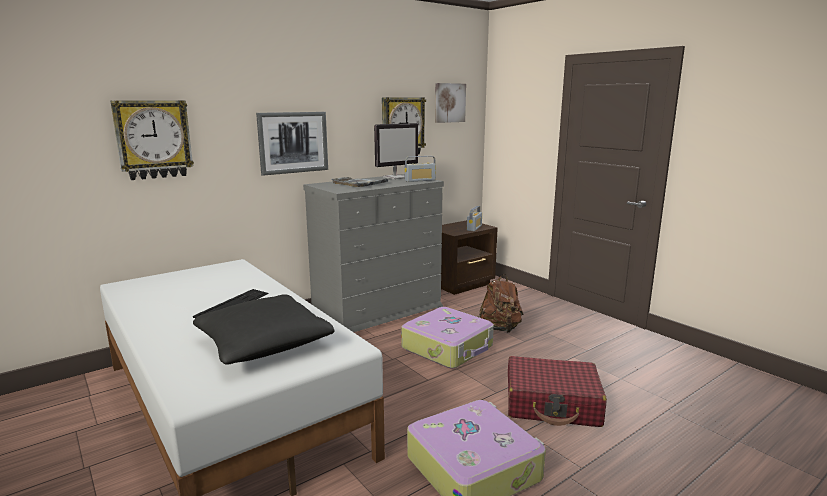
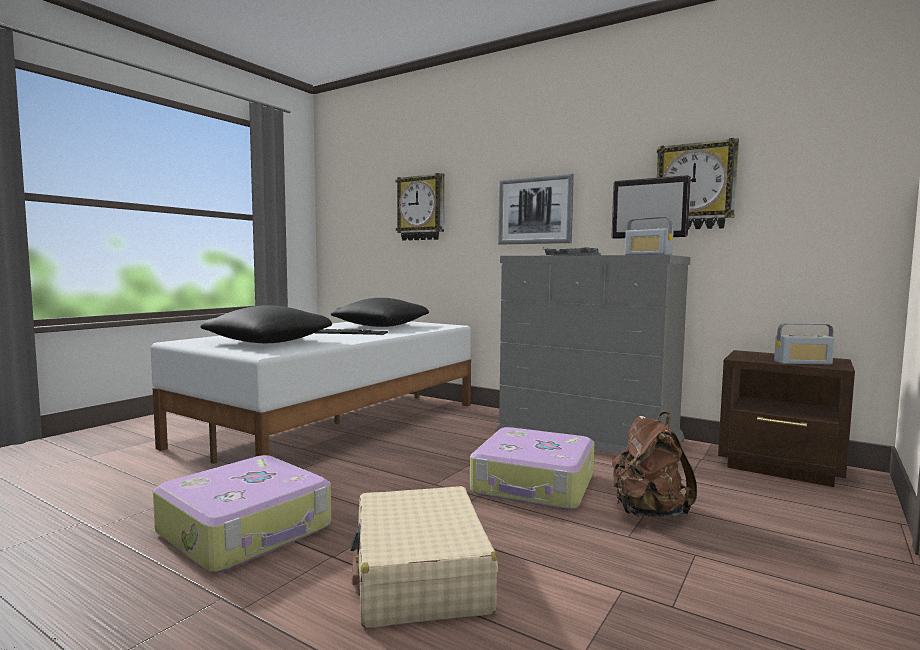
camera: 70 degrees right, 10 degrees down
(193, 288) = (381, 326): none -> black pillow
(449, 103) = (806, 141): picture -> none
(552, 404) = (420, 575): red suitcase -> beige suitcase

